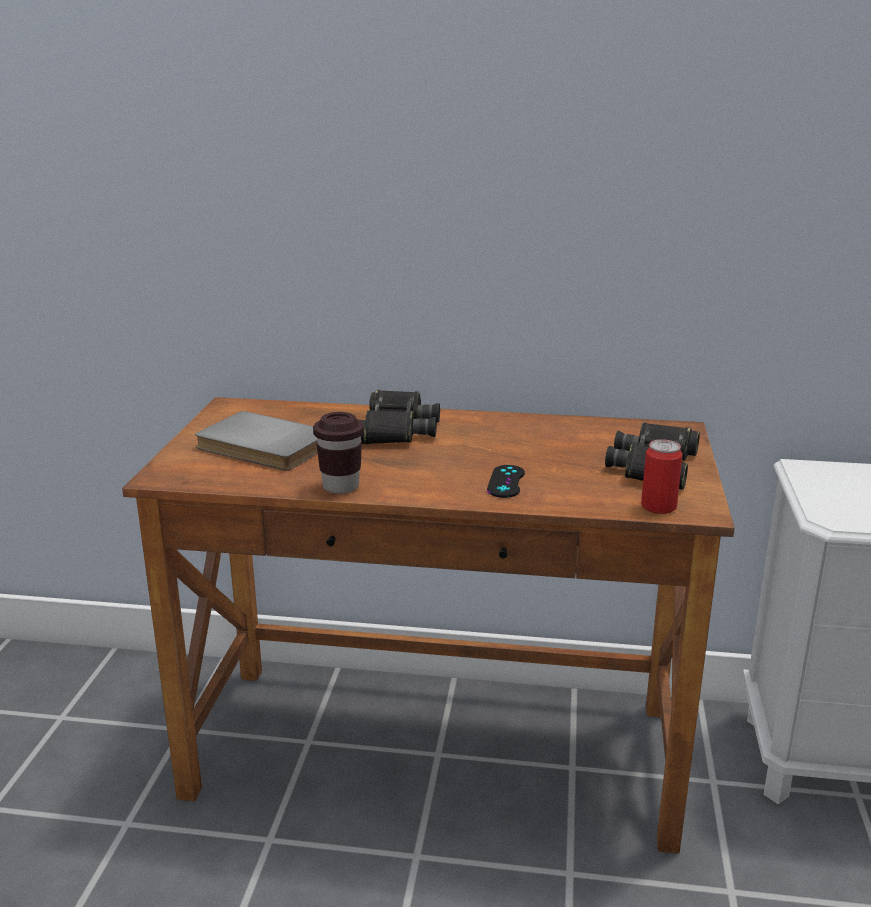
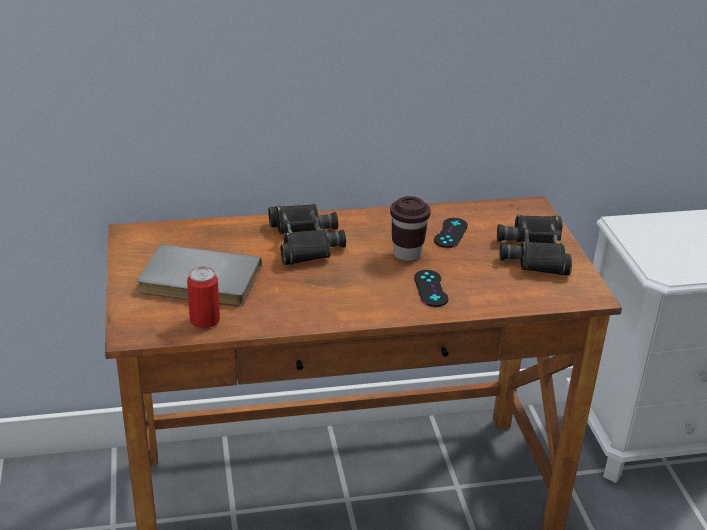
camera: 20 degrees left, 10 degrees up
(341, 487) = (300, 317): brown cup -> brown cup (407, 254)
(565, 440) = (450, 233): none -> black game controller
(658, 506) = (559, 296): can -> can (204, 320)

